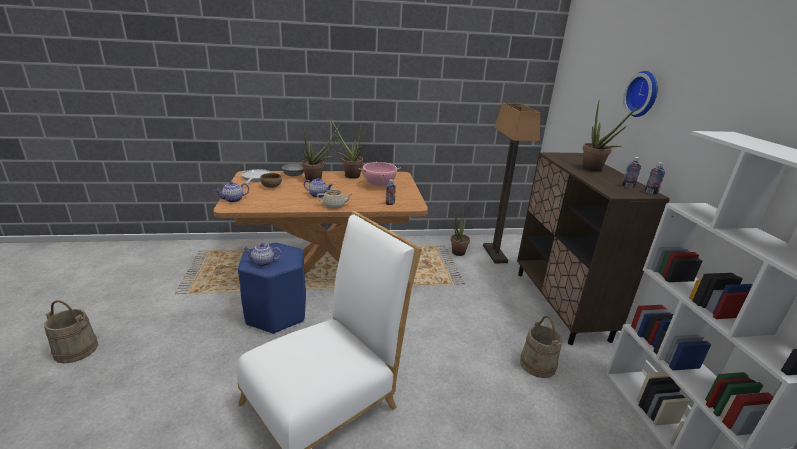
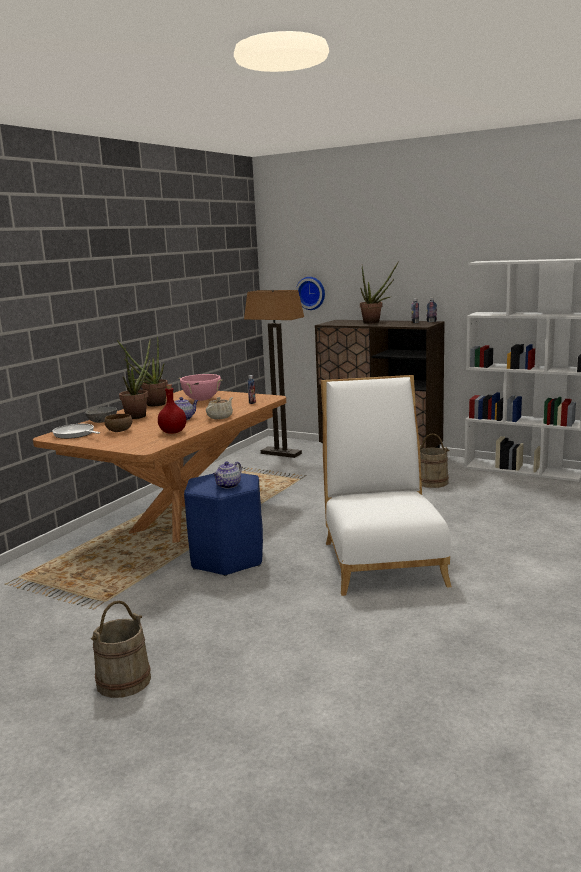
camera: 50 degrees left, 10 degrees down
(233, 200) = (126, 446): teapot -> none
(278, 203) = (173, 432): none -> red bottle
(457, 254) = (256, 465): potted plant -> none
(644, 94) = (385, 255): wall clock -> wall clock (311, 293)

